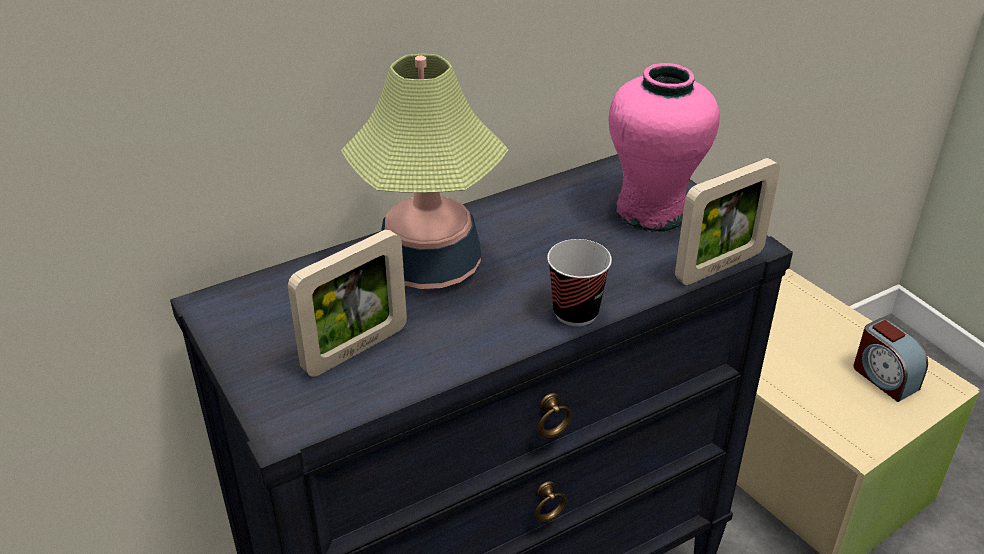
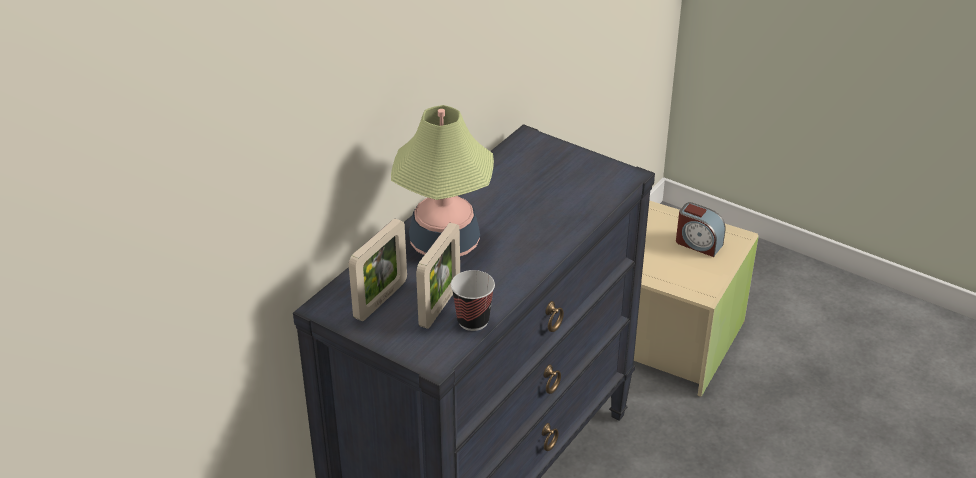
camera: 25 degrees left, 0 degrees up
(575, 312) = (554, 245): cup -> cup (473, 321)
(651, 211) = (556, 169): pink vase -> none
(719, 266) = (618, 194): picture frame -> picture frame (381, 300)

